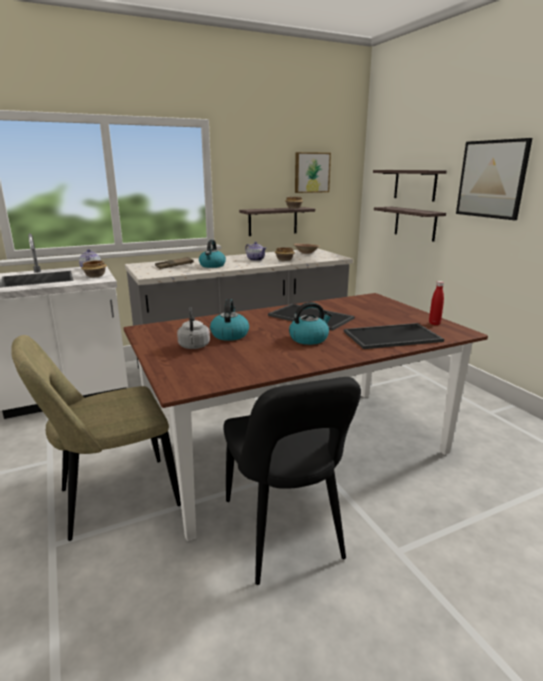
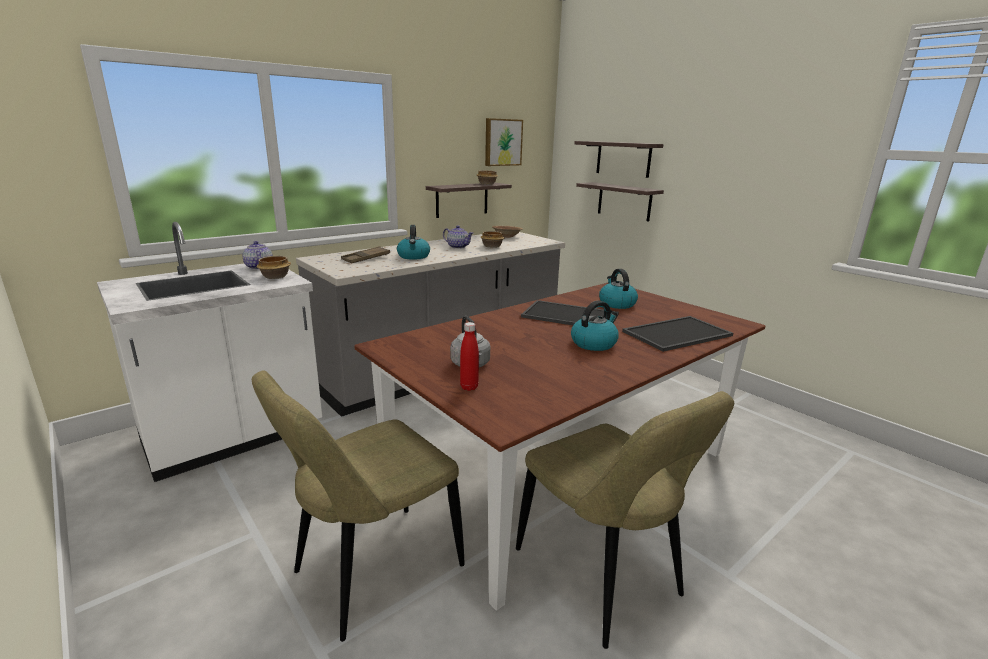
camera: 15 degrees left, 0 degrees up
(229, 335) = (499, 345): kettle -> kettle (616, 304)
(284, 533) = (602, 577): black chair -> beige chair
(434, 323) = (704, 315): red bottle -> red bottle (469, 387)
(491, 179) = (719, 155): picture -> none

